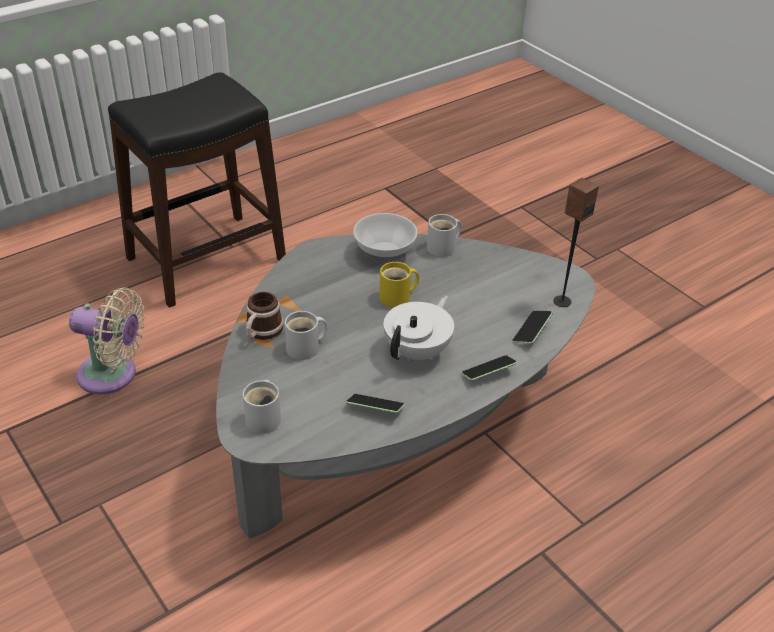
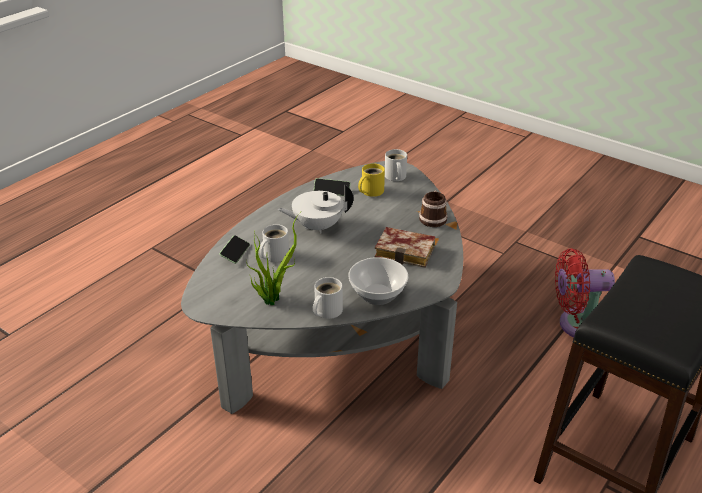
camera: 165 degrees right, 5 degrees down
(113, 375) = (577, 324): beige fan -> red fan
(306, 348) = (395, 214): white mug -> white mug (274, 255)
(324, 292) = (407, 251): none -> book
(398, 297) = (348, 259): yellow mug -> yellow mug (370, 191)
(418, 351) = (317, 226): white teapot -> white teapot turned 60 degrees clockwise
(488, 373) = (263, 222): phone -> none
(496, 271) = (271, 298): none -> potted plant
(562, 301) = (211, 282): speaker -> none

